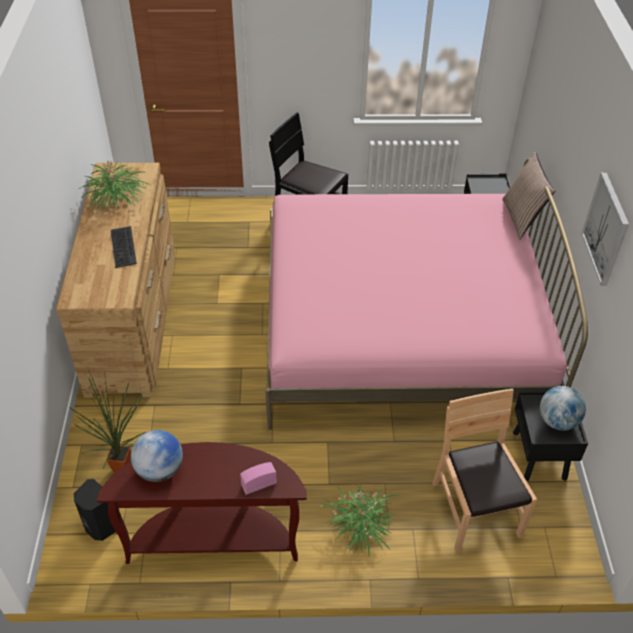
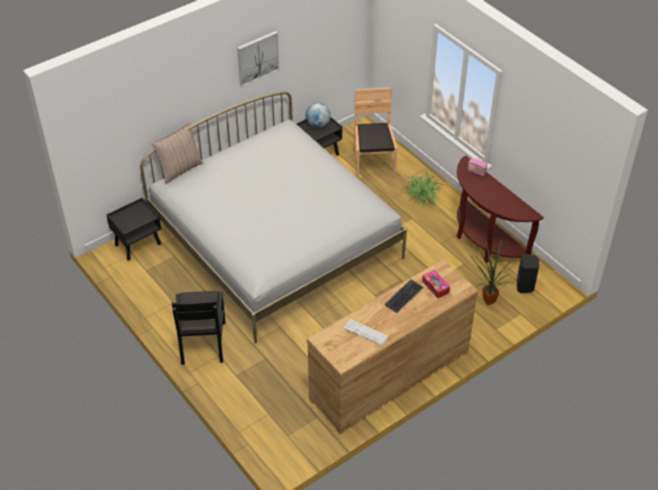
camera: 125 degrees left, 0 degrees up
(103, 277) = (435, 287): none -> tissue box
(116, 198) = (366, 332): potted plant -> keyboard
(160, 470) = (506, 206): globe -> none
(400, 329) = (275, 241): pink bed -> white bed
(474, 510) = (373, 164): brown chair -> brown chair turned 135 degrees clockwise

